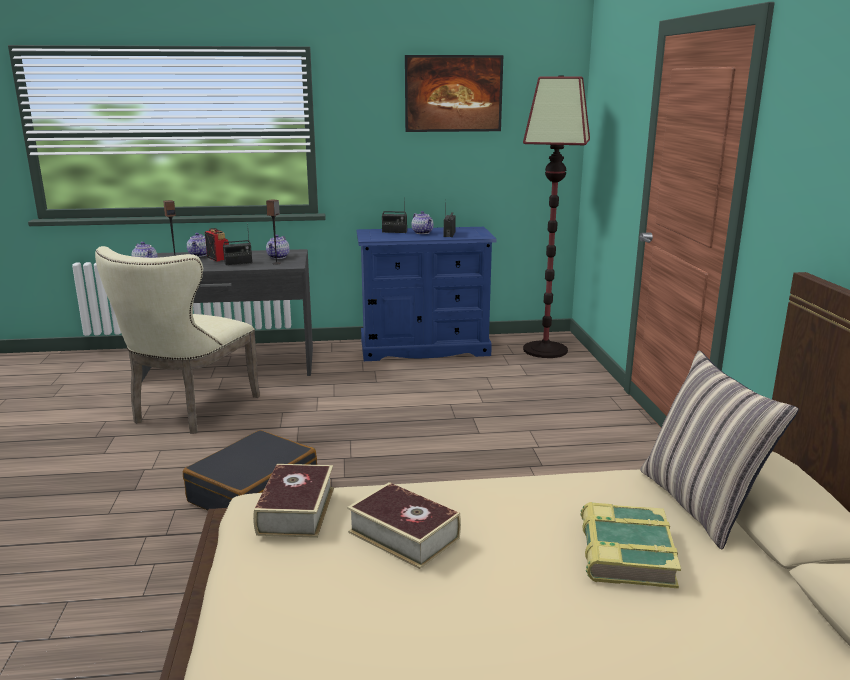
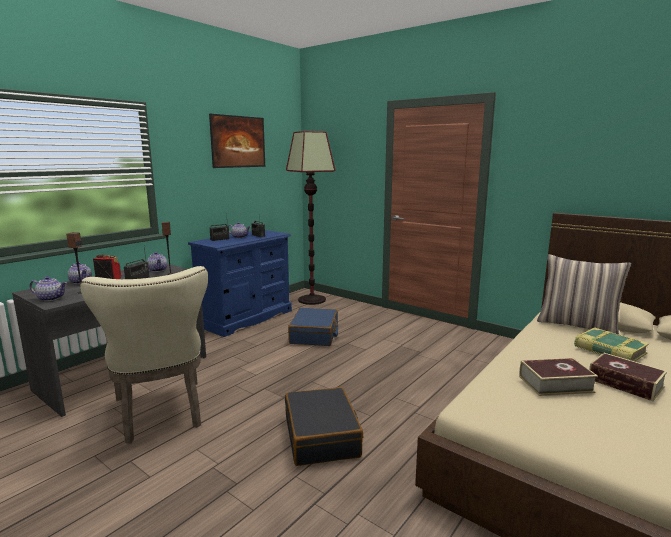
camera: 45 degrees left, 5 degrees down
(296, 510) = (497, 400): book -> book (625, 383)
(456, 393) = (314, 335): none -> blue suitcase

